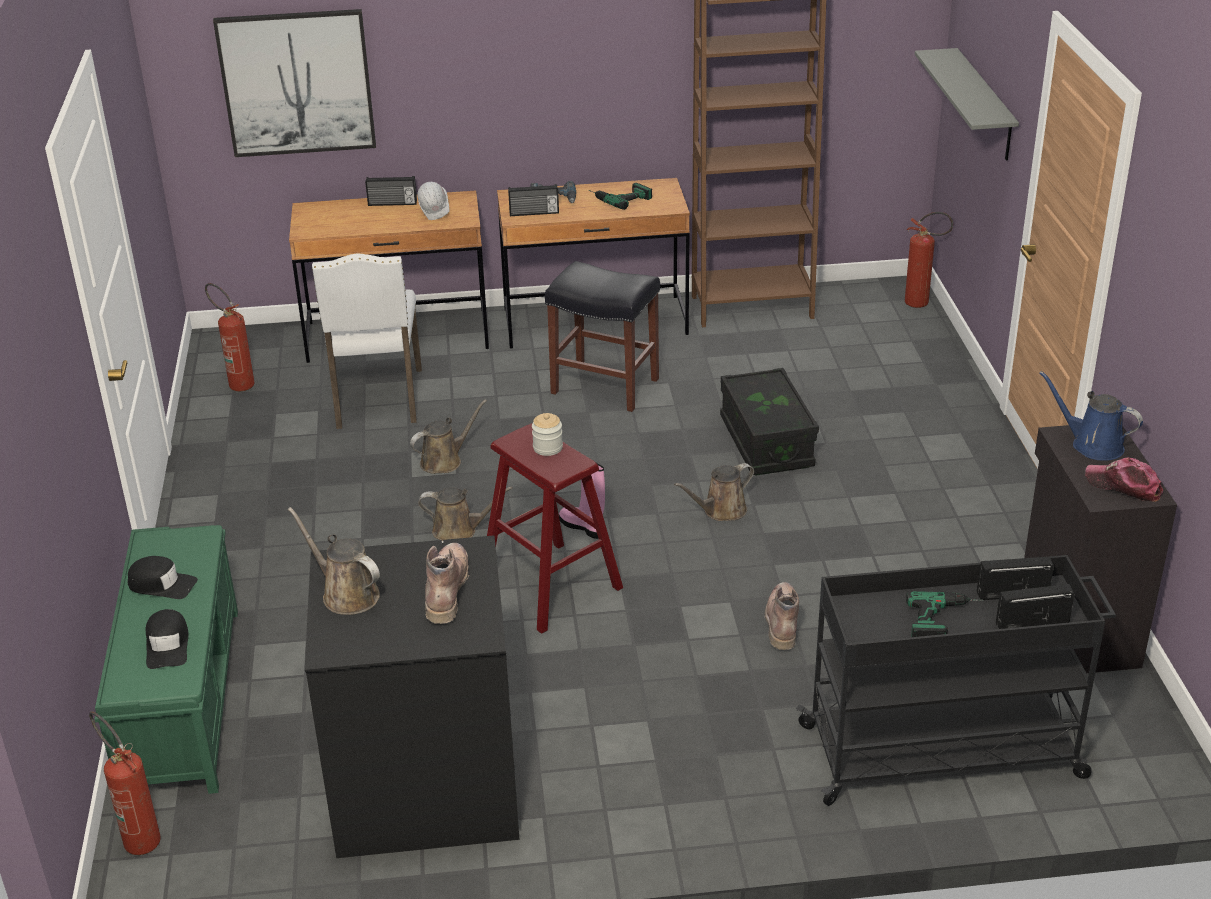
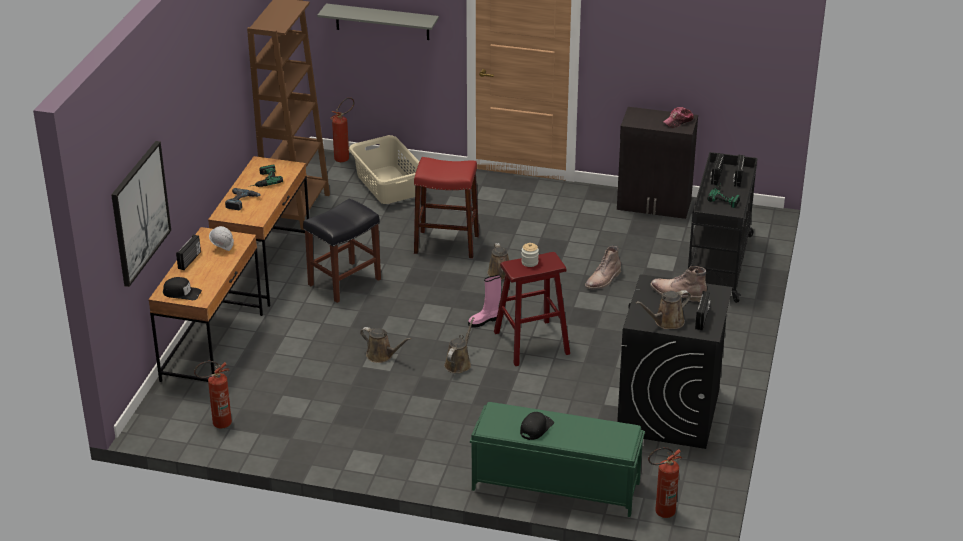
camera: 70 degrees left, 0 degrees up
(168, 645) = (594, 431): black cap -> black cap (182, 293)
(376, 400) = (289, 369): white chair -> none
(444, 461) = (382, 355): brown watering can -> brown watering can turned 135 degrees clockwise
(534, 213) = (256, 212): radio -> radio (702, 319)
(766, 442) = (446, 244): black storage box -> red stool
(781, 620) = (603, 280): brown boot -> brown boot turned 75 degrees counterclockwise
(881, 354) = (387, 185): none -> beige laundry basket
(1092, 445) = (643, 118): blue watering can -> none

